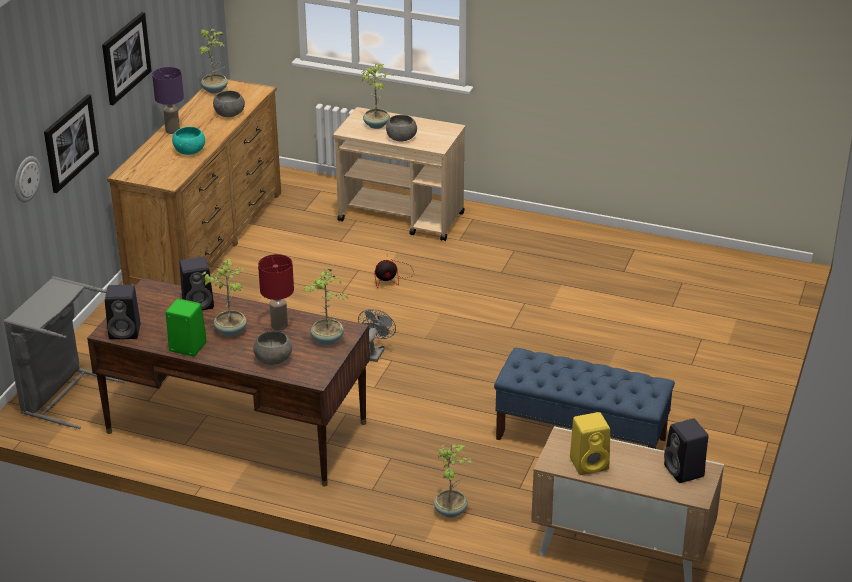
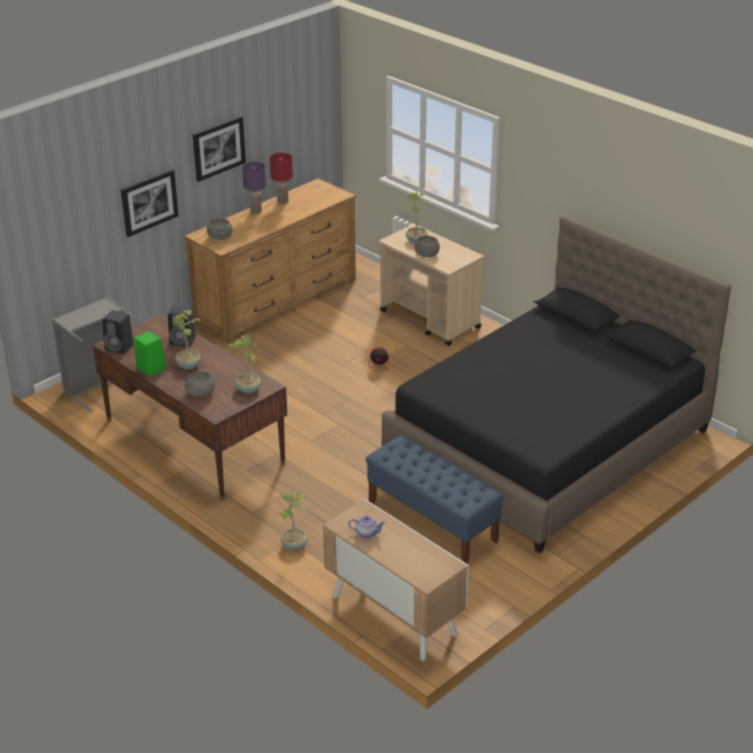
camera: 25 degrees right, 0 degrees up
(26, 179) = (98, 221): wall clock -> none
(189, 151) = (255, 229): turquoise bowl -> none
(215, 90) = (311, 188): potted plant -> none
(229, 114) = (305, 208): grey bowl -> grey bowl (219, 237)
(279, 326) = (223, 370): red table lamp -> red table lamp (282, 202)
(375, 352) = (331, 415): grey fan -> none
(590, 463) = (367, 533): yellow speaker -> teapot
(635, 320) = (548, 445): none -> black bed
(685, 472) = (433, 561): black speaker -> none

